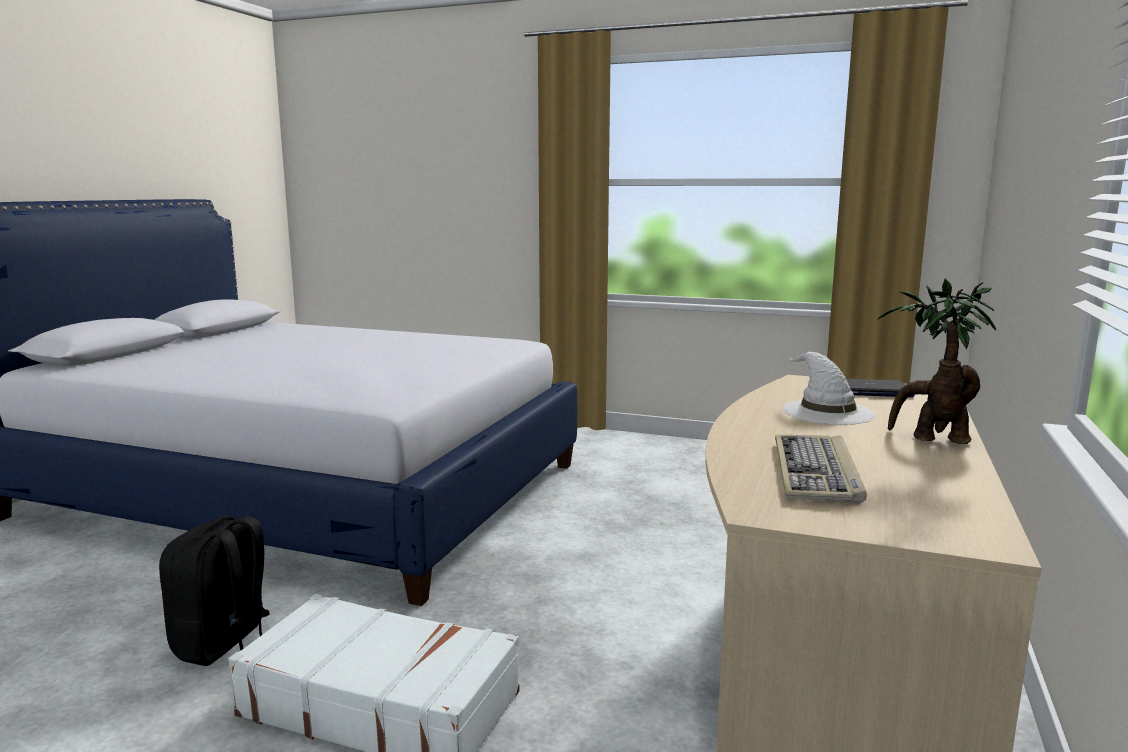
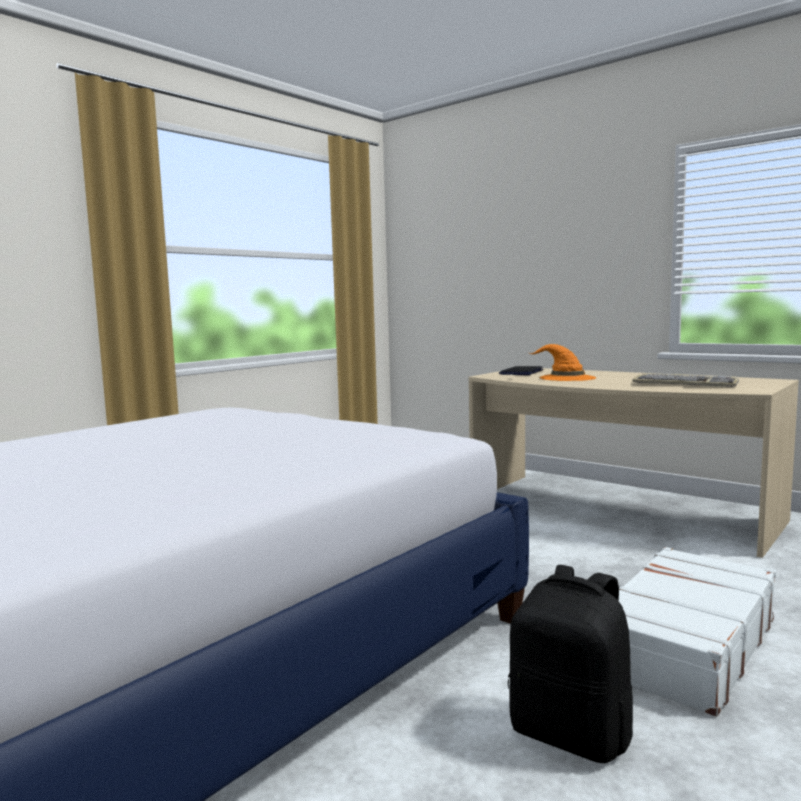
camera: 70 degrees left, 5 degrees down
(826, 411) = (566, 378): white hat -> orange hat
(932, 439) = (625, 374): potted plant -> none

